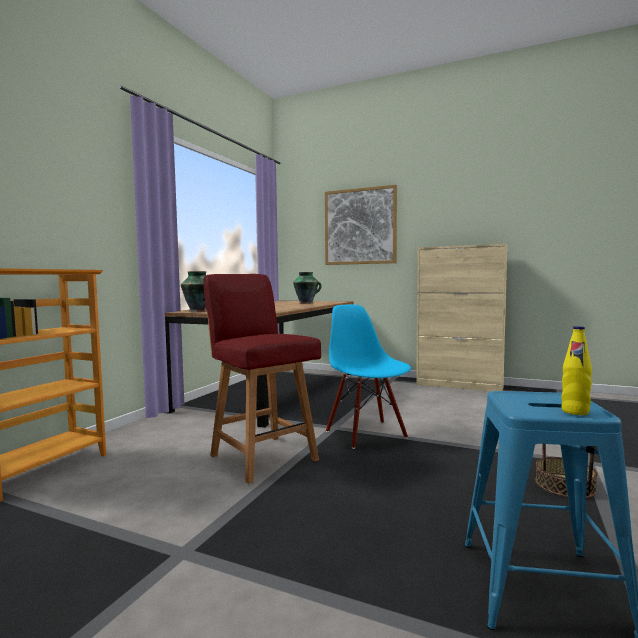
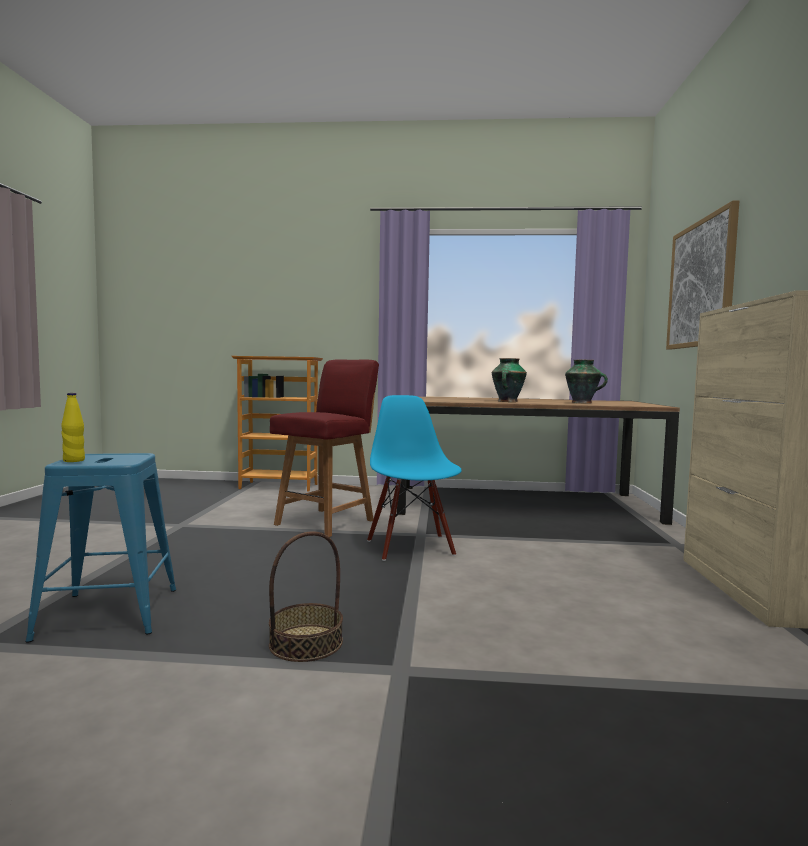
camera: 70 degrees right, 0 degrees up
(199, 311) = (421, 397): vase -> vase (507, 401)
(366, 434) = (411, 547): blue chair -> blue chair turned 60 degrees counterclockwise

